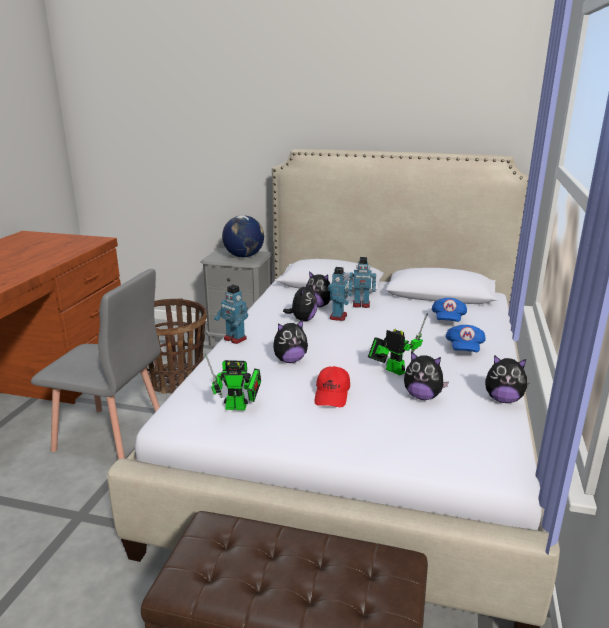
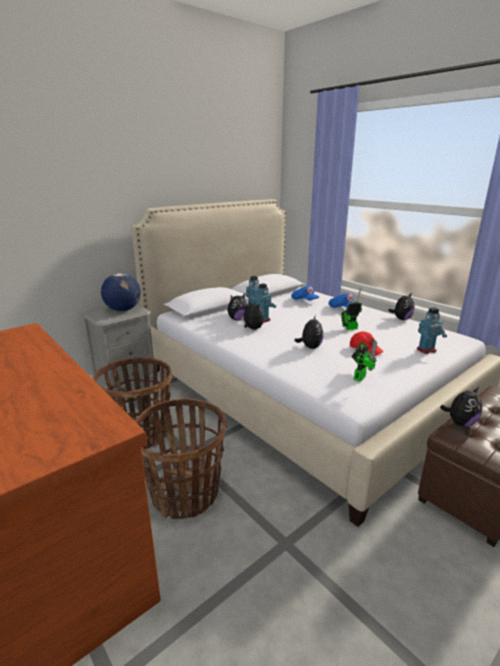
camera: 55 degrees left, 0 degrees up
(110, 436) = (185, 494): grey chair -> basket
(234, 339) = (254, 354): toy robot -> toy robot (426, 350)
(422, 396) = (385, 331): plush toy -> plush toy (460, 423)

